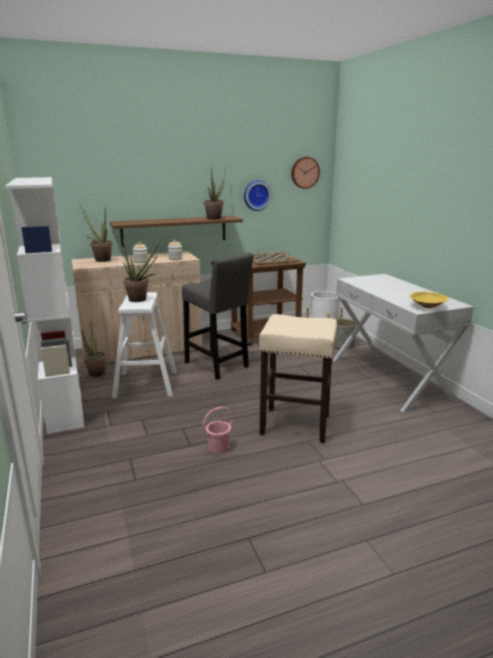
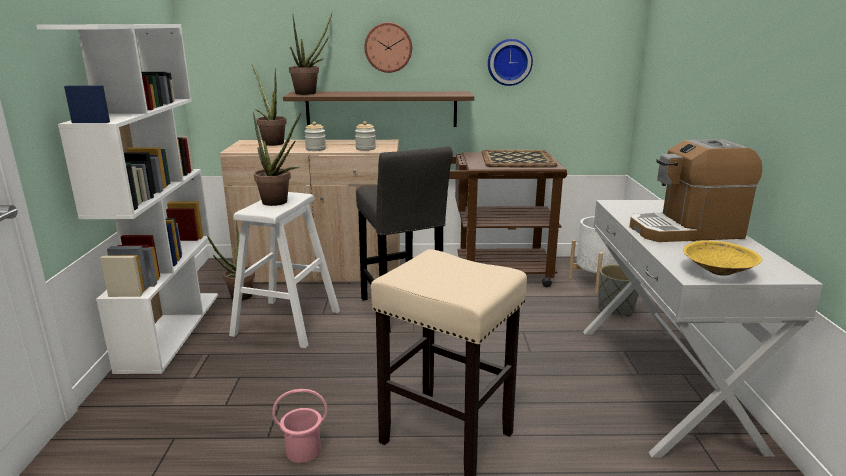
camera: 20 degrees right, 0 degrees up
(216, 218) = (437, 93): potted plant -> potted plant (310, 93)
(304, 172) = (592, 28): wall clock -> wall clock (388, 47)
(396, 289) = (686, 231): none -> coffee machine

